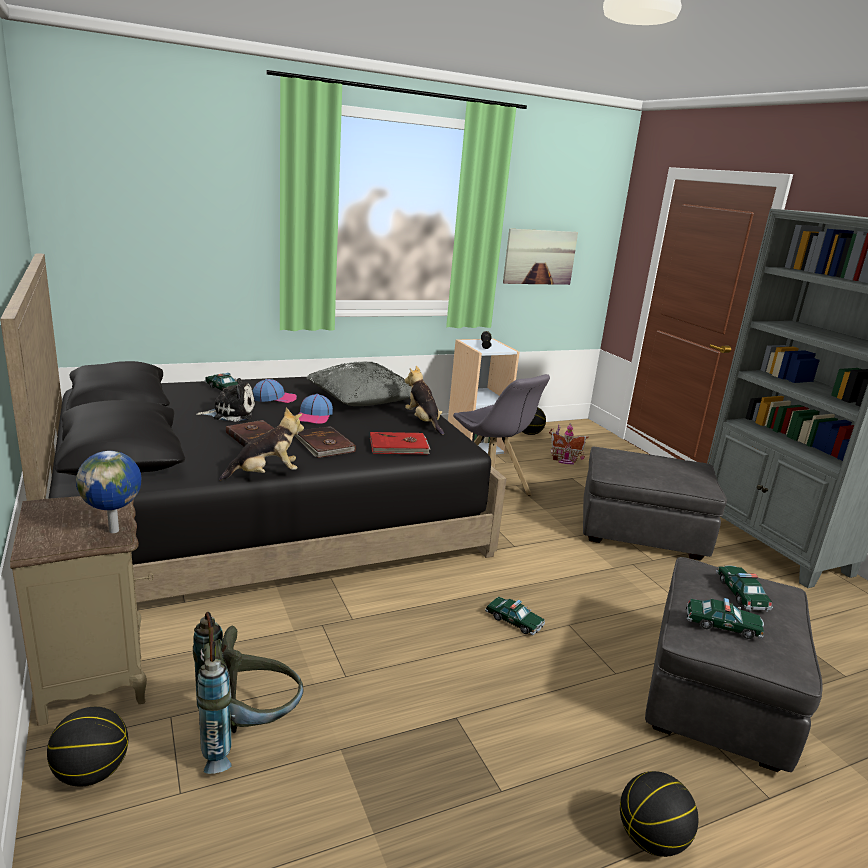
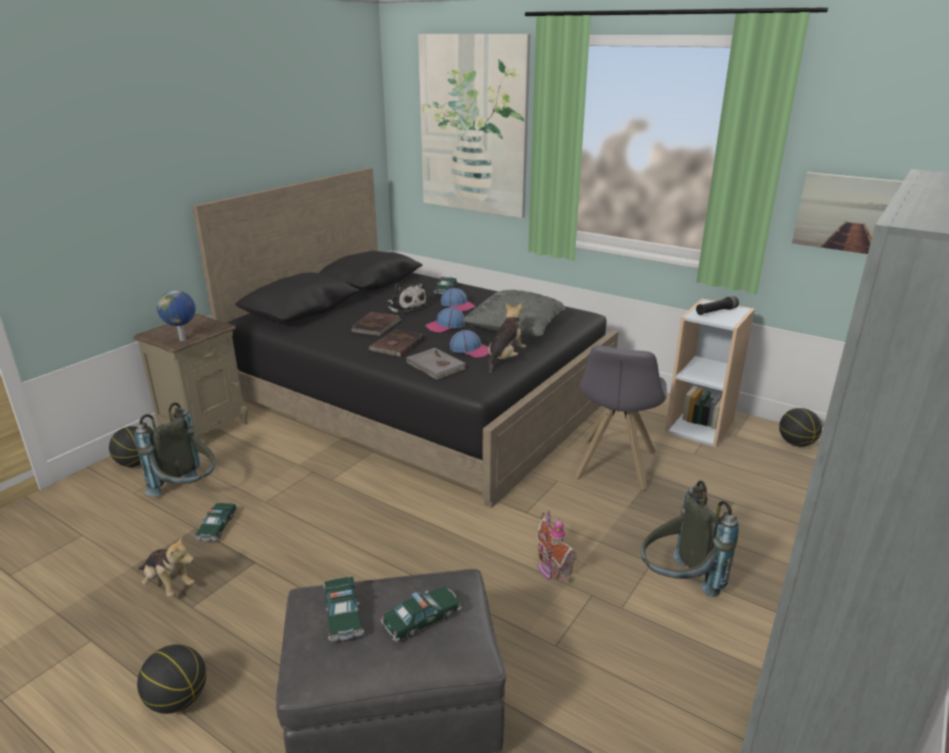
camera: 60 degrees right, 5 degrees up
(184, 194) = (473, 126): none -> picture
(265, 474) = (323, 348): plush toy -> plush toy (168, 584)
(385, 425) = (471, 350): none -> cap
(399, 447) = (435, 366): red book -> grey book
(514, 621) = (401, 550): toy car -> toy car (217, 526)
(564, 460) = (770, 485): toy house -> toy house (551, 568)
(641, 532) = (677, 584): grey ottoman -> grey backpack

